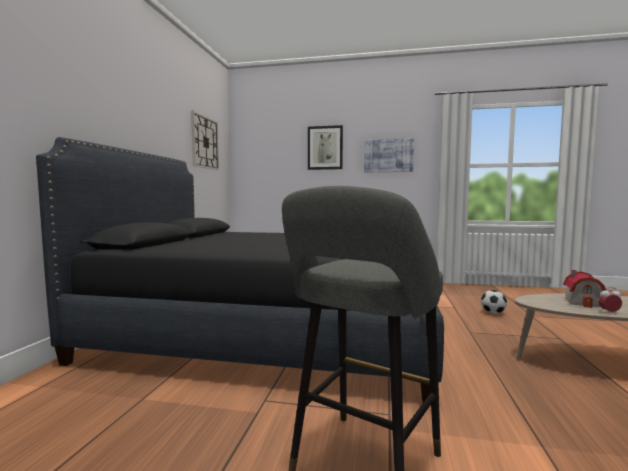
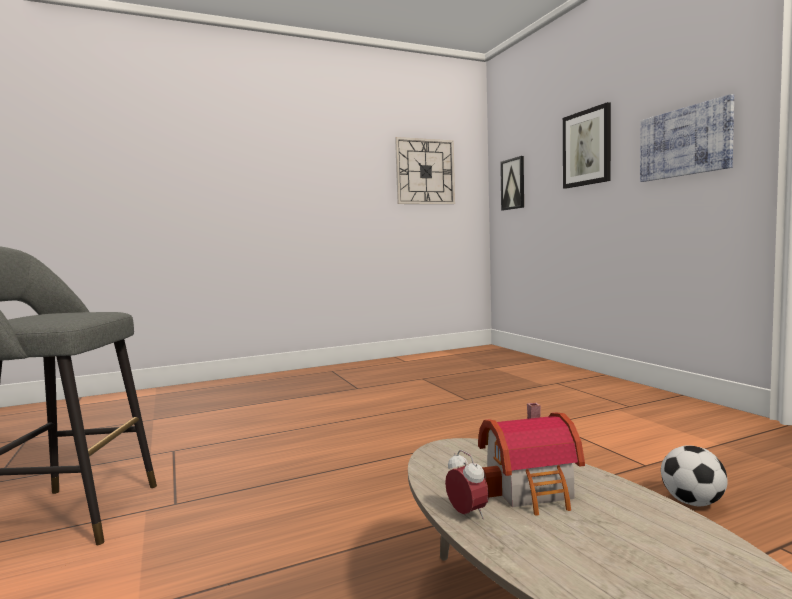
camera: 55 degrees right, 0 degrees up
(258, 161) = (513, 184): none -> picture
(268, 332) = (330, 407): black bed -> none

